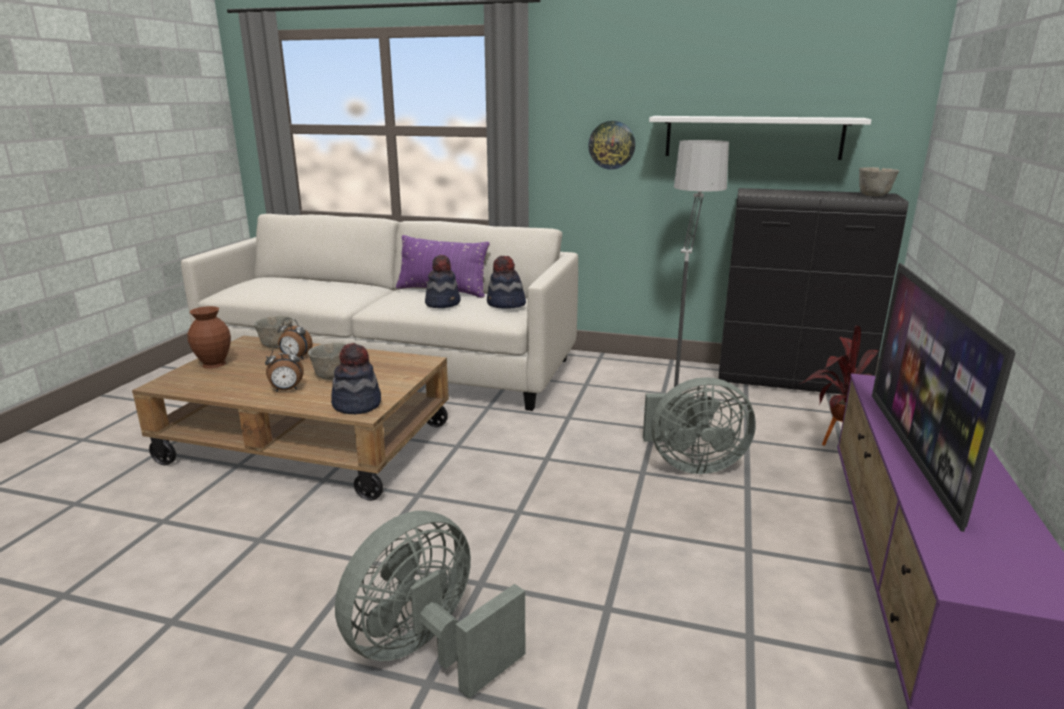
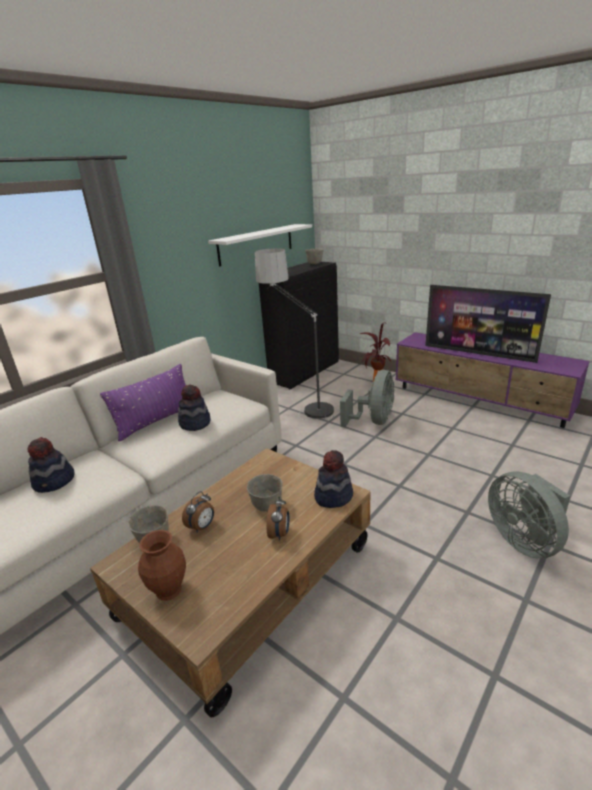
camera: 65 degrees left, 5 degrees up
(506, 304) = (226, 400): hat -> hat (54, 482)
(612, 145) = (188, 266): wall clock -> none

